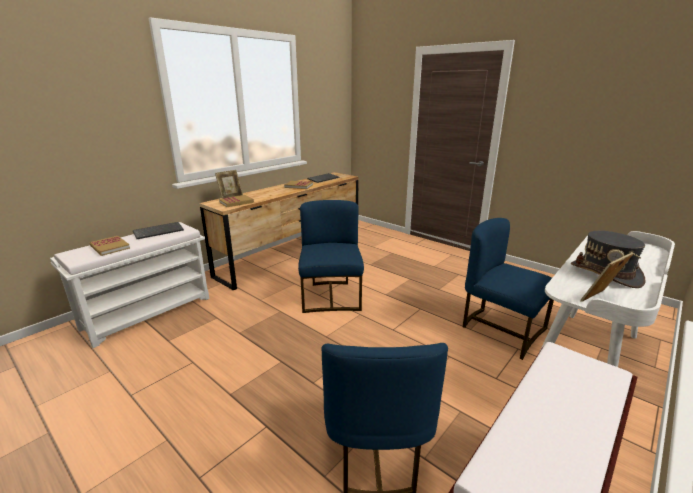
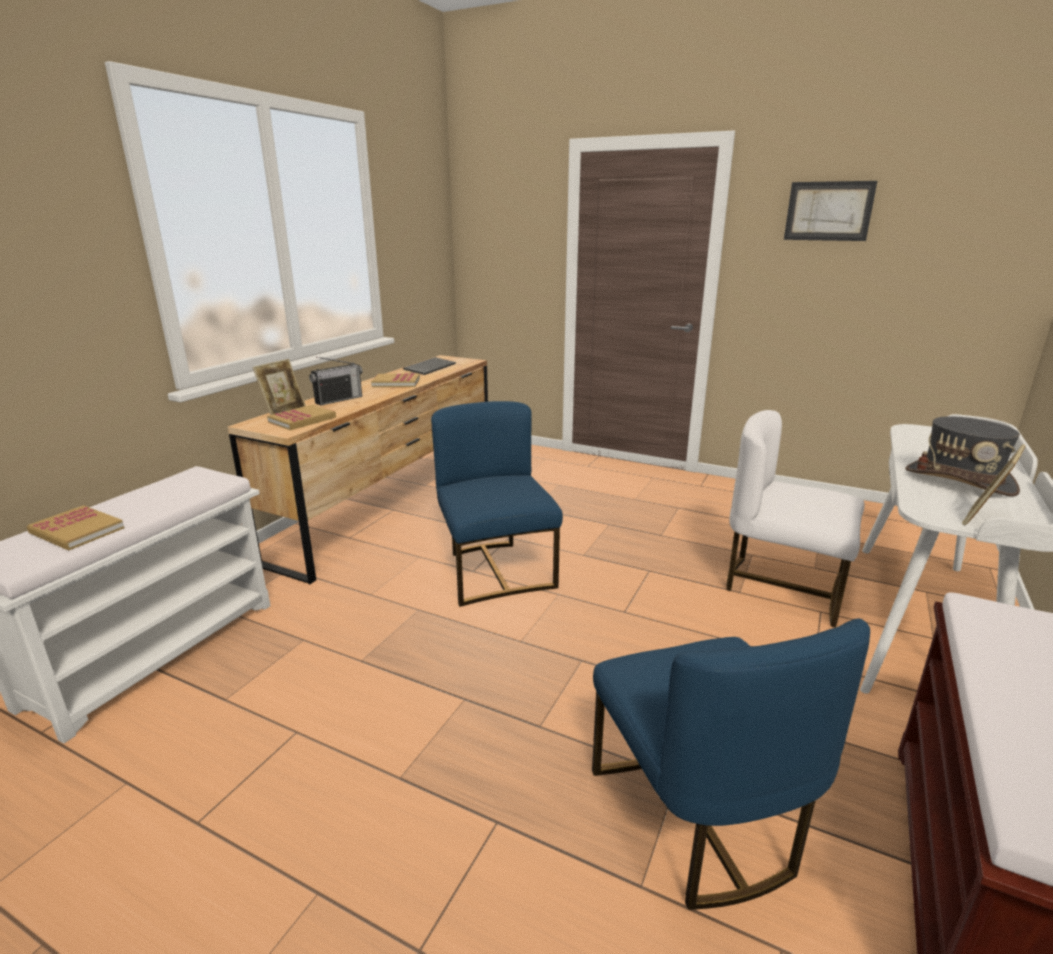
camera: 15 degrees left, 0 degrees up
(159, 231) = (165, 488): keyboard -> none
(262, 193) = (338, 400): none -> radio
(501, 329) = (784, 586): blue chair -> white chair
(573, 91) = (828, 211): none -> picture

